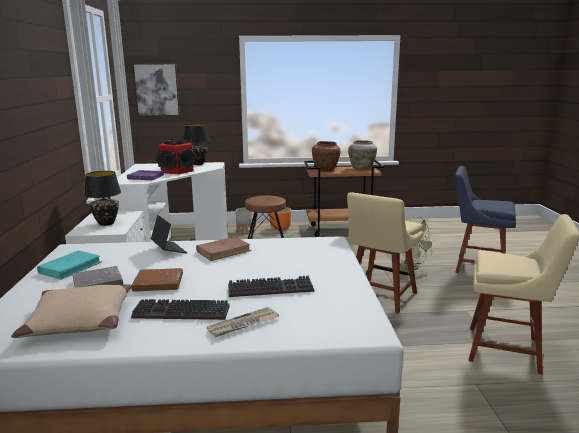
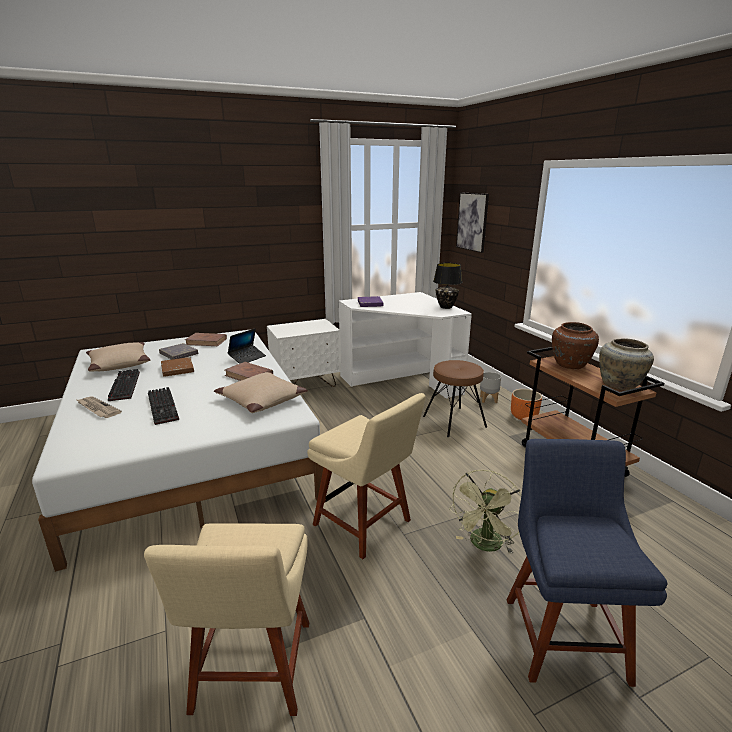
camera: 70 degrees right, 5 degrees up
(70, 267) = (206, 341): turquoise book -> brown book
(107, 223) = (299, 328): black table lamp -> none
(177, 171) = (407, 307): speaker -> none
(291, 249) = (261, 400): none -> beige pillow
(380, 297) = (365, 525): beige chair -> beige chair turned 150 degrees counterclockwise

